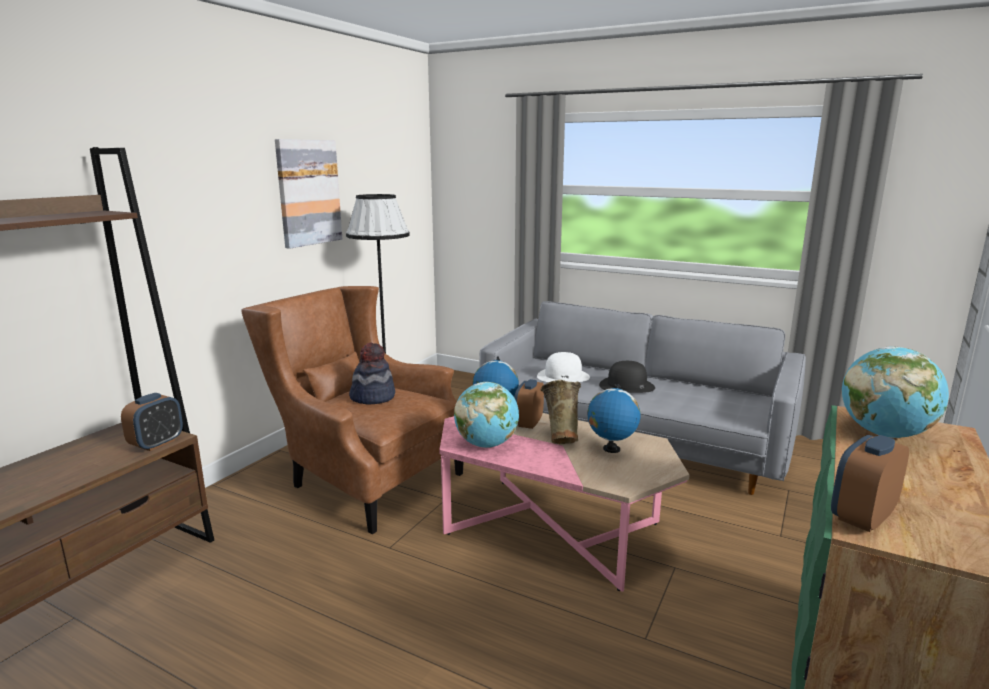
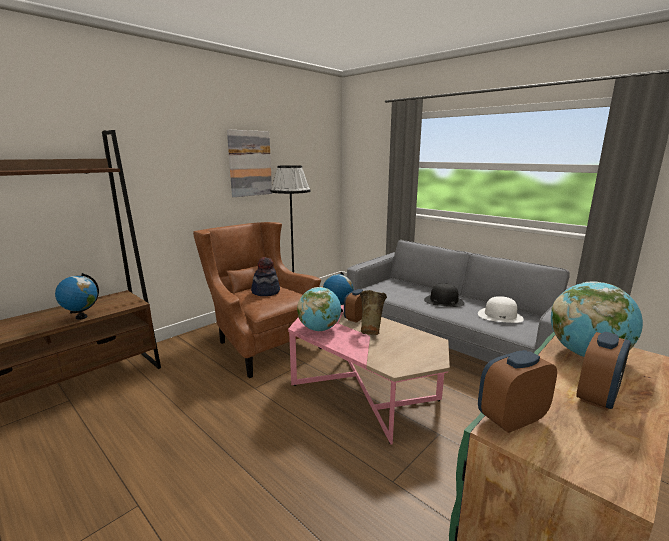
camera: 15 degrees right, 0 degrees up
(157, 444) = (125, 306): alarm clock -> alarm clock (597, 397)
(563, 376) = (402, 291): white hat -> white hat (500, 316)
(611, 449) = (402, 342): globe -> globe (81, 317)

